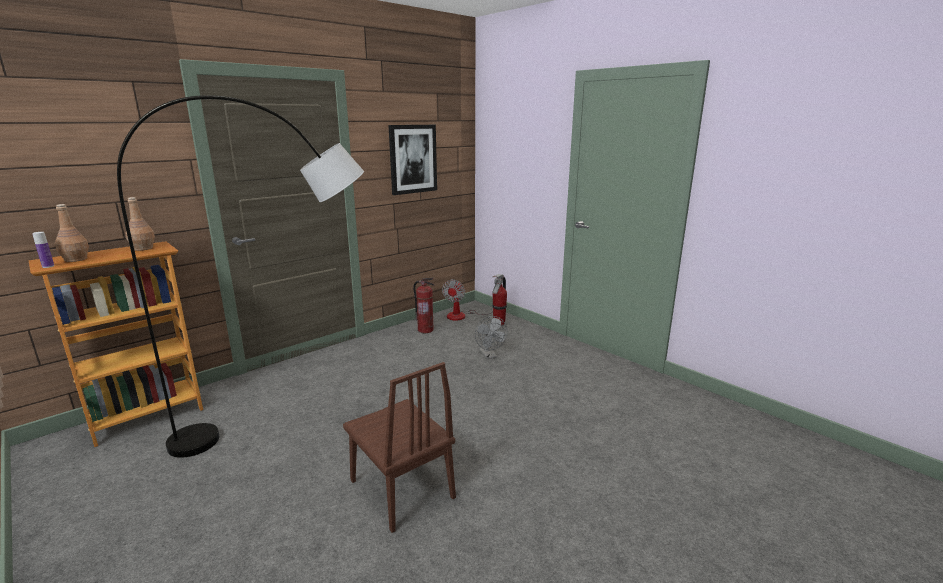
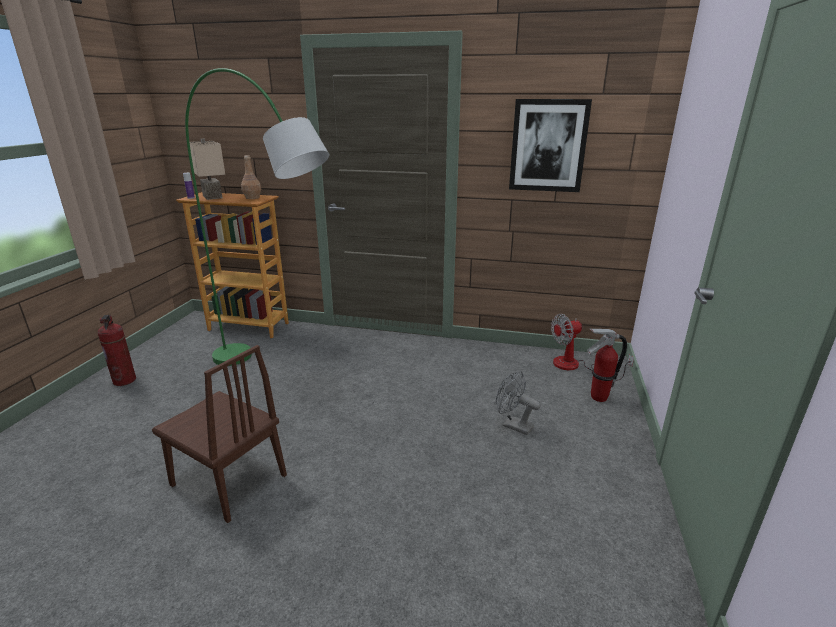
camera: 55 degrees right, 5 degrees up
(75, 259) = (211, 197): brown bottle -> beige table lamp
(286, 425) = (278, 378): grey floor lamp -> green floor lamp
(401, 489) = (228, 480): brown chair -> brown chair turned 75 degrees counterclockwise
(425, 330) = (508, 361): fire extinguisher -> fire extinguisher (125, 380)
(489, 356) = (513, 425): grey fan -> grey fan turned 90 degrees clockwise

